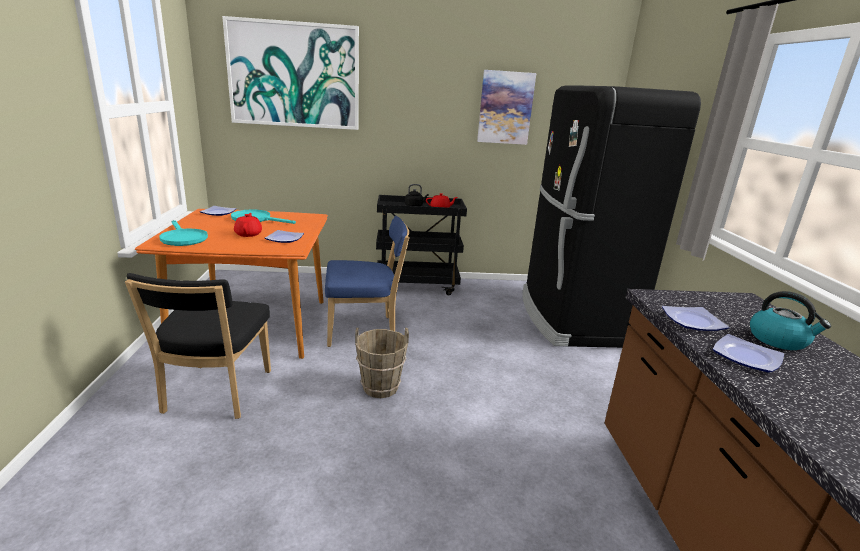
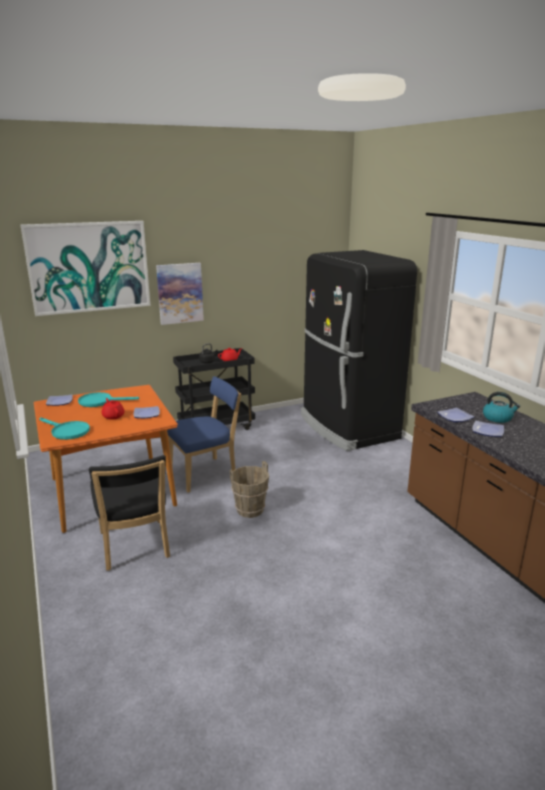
camera: 20 degrees left, 0 degrees up
(505, 108) = (266, 270): picture -> picture (180, 293)

